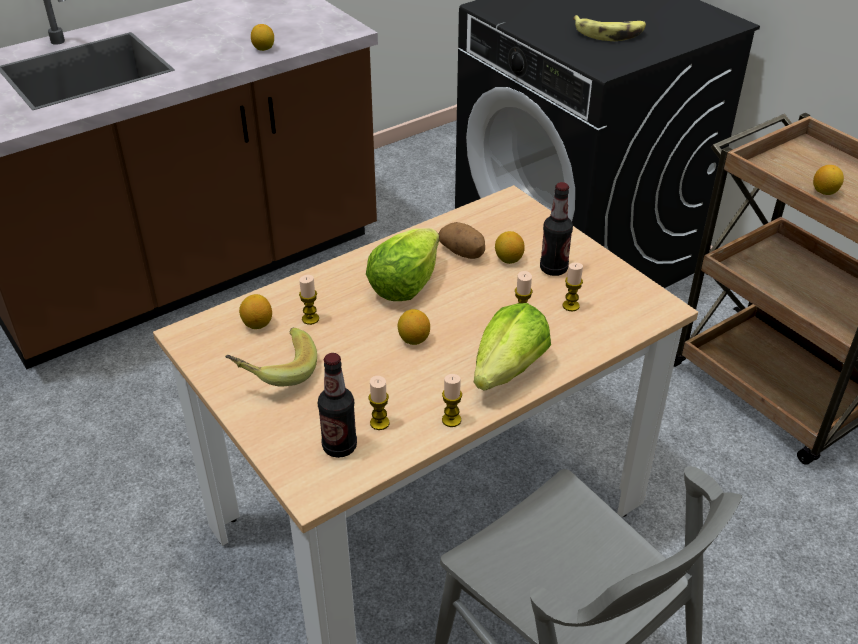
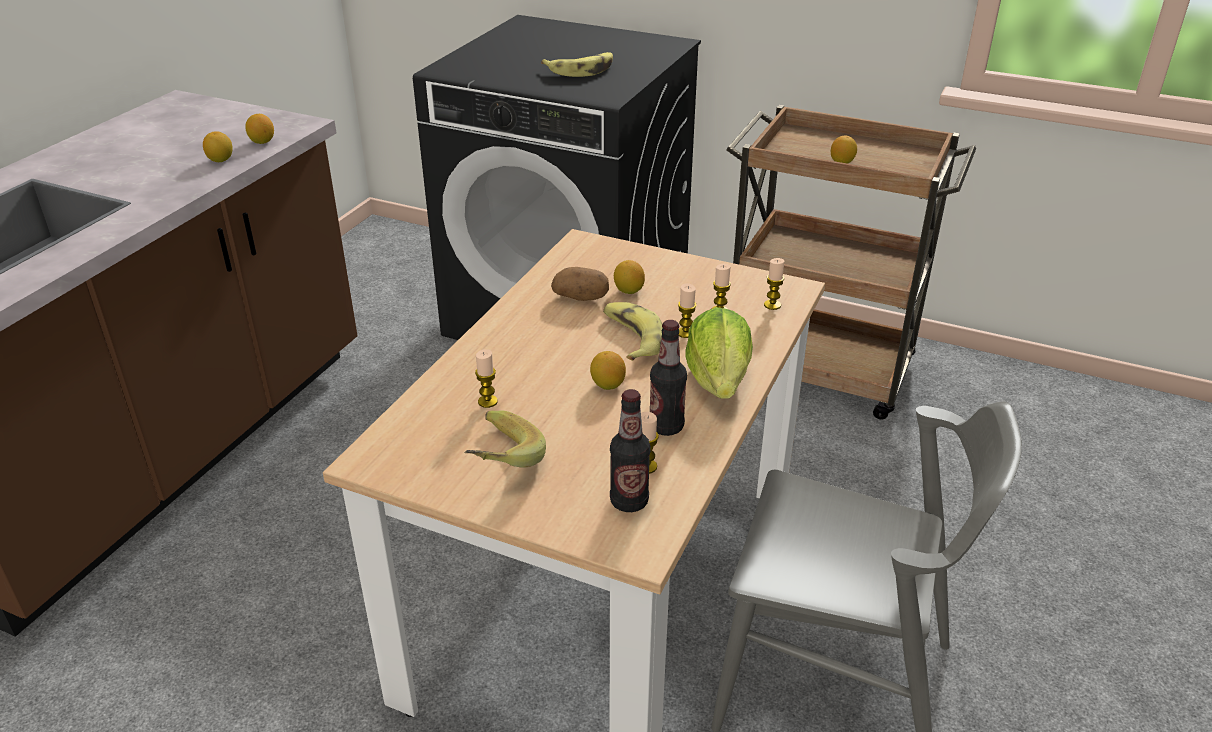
camera: 30 degrees left, 5 degrees down
(257, 324) = (436, 425): lemon -> lemon (262, 141)
(404, 285) = (552, 342): lettuce -> none
(451, 420) = (709, 439): candle -> candle (772, 305)
(471, 304) = (631, 338): none -> banana
(553, 269) = (676, 286): bottle -> bottle (666, 427)

